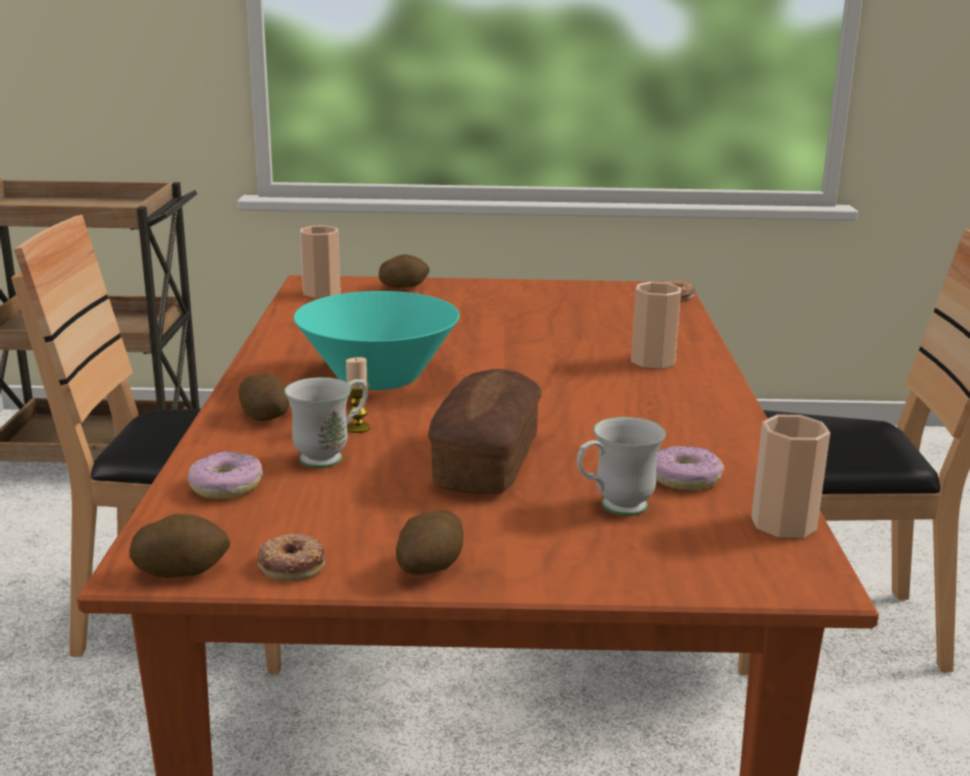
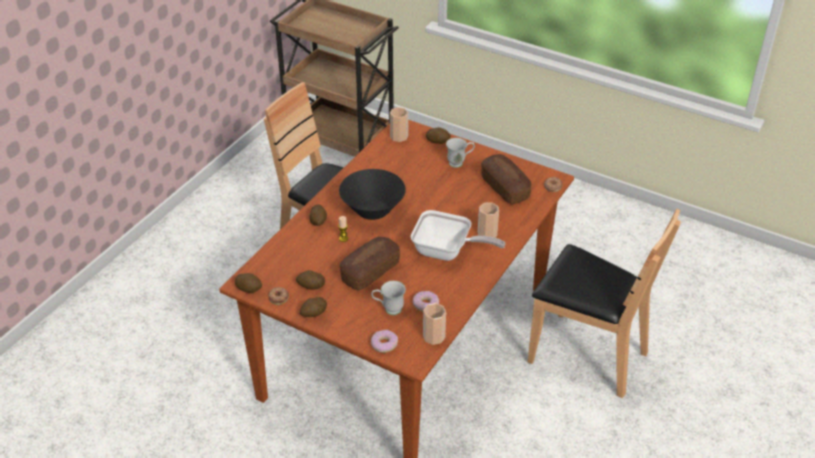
camera: 30 degrees right, 20 degrees up
(225, 486) = (282, 255): donut -> donut (384, 344)
(331, 456) = (324, 251): white mug -> white mug (459, 163)
(363, 520) = (311, 286): none -> potato
(378, 379) = (372, 210): turquoise bowl -> black bowl
(599, 310) = (505, 188): none -> bread
(613, 397) = (447, 252): none -> frying pan

